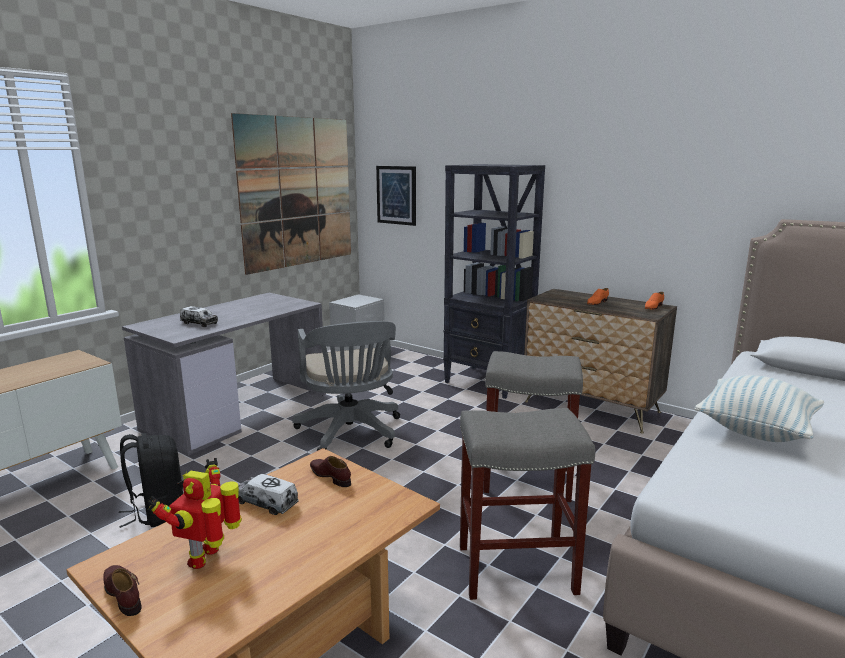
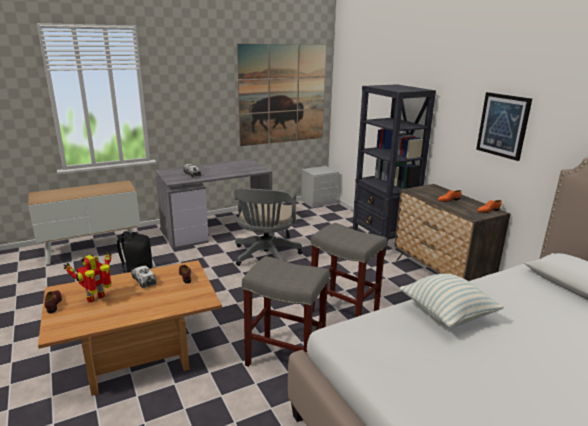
camera: 25 degrees right, 5 degrees up
(396, 195) = (352, 100): picture -> picture (503, 125)

